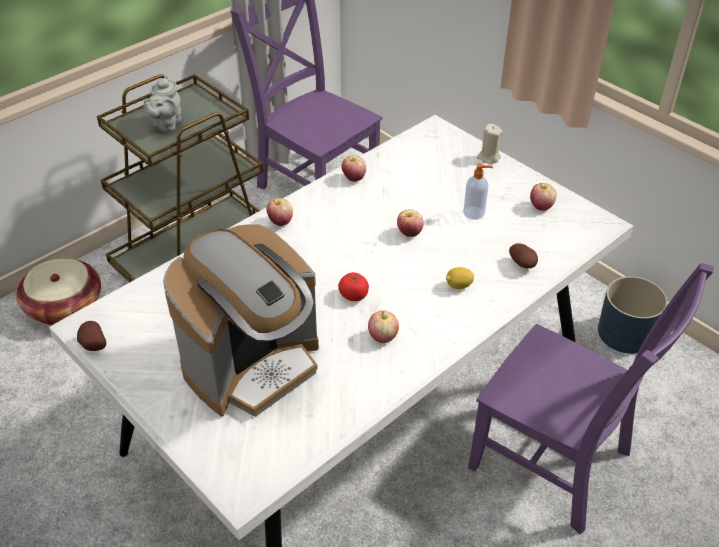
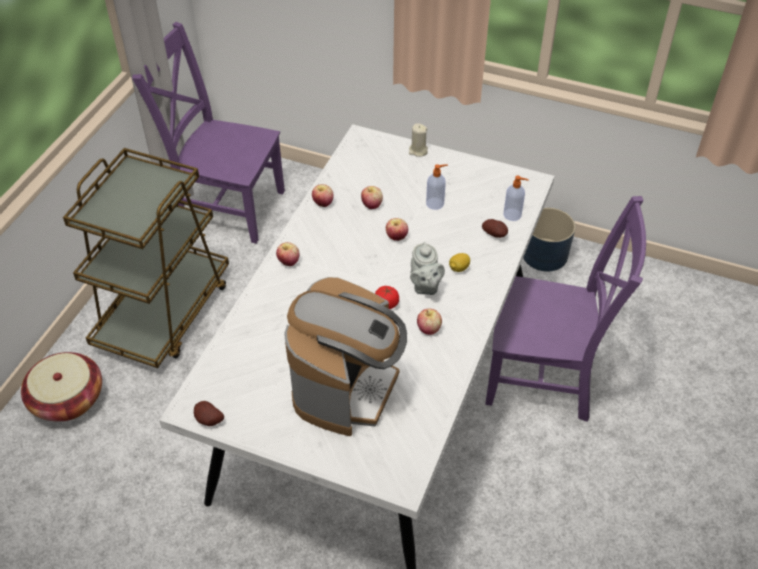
camera: 25 degrees left, 5 degrees up
(166, 125) = (128, 205): grey teapot -> grey teapot (425, 286)
(541, 206) = (481, 181): apple -> apple (371, 205)
(557, 251) = (513, 215): none -> soap dispenser

